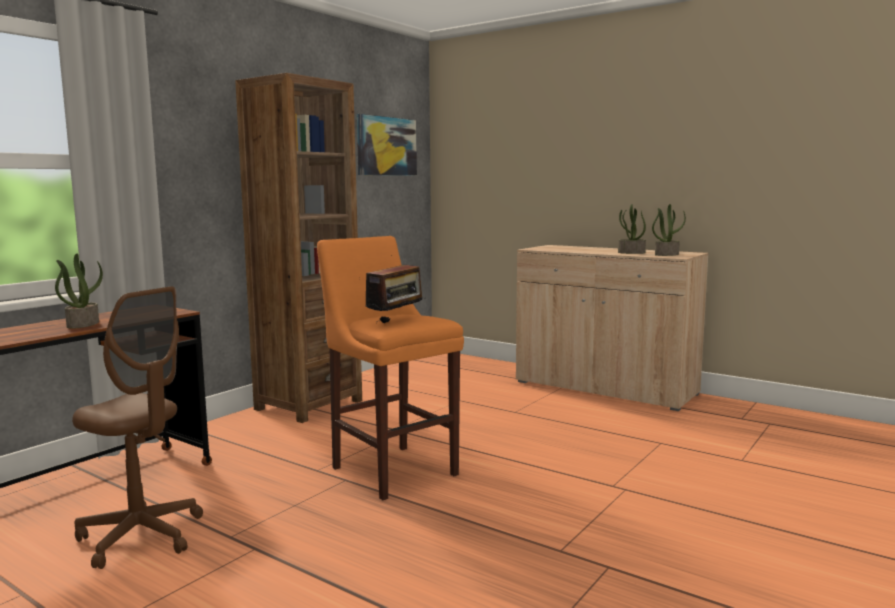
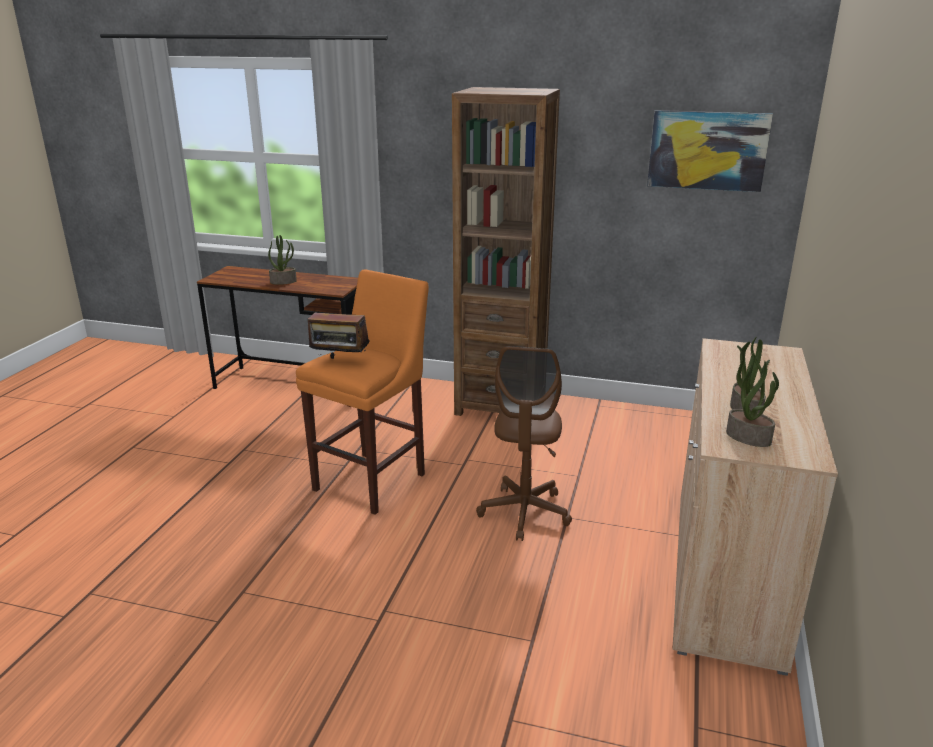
camera: 70 degrees right, 15 degrees up
(141, 536) = (239, 423): brown office chair -> brown office chair (524, 513)

